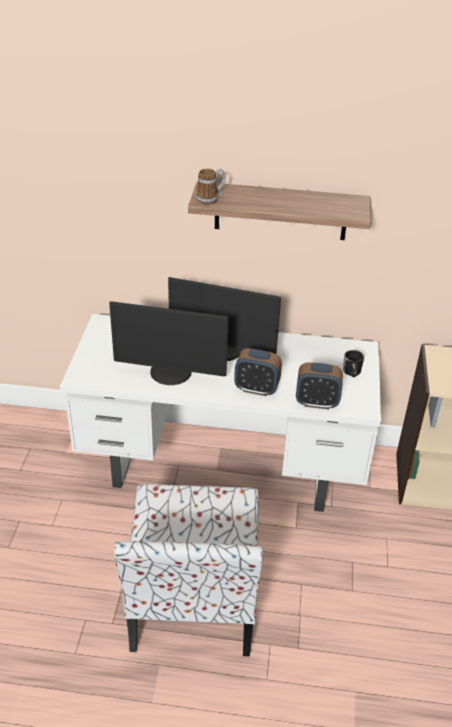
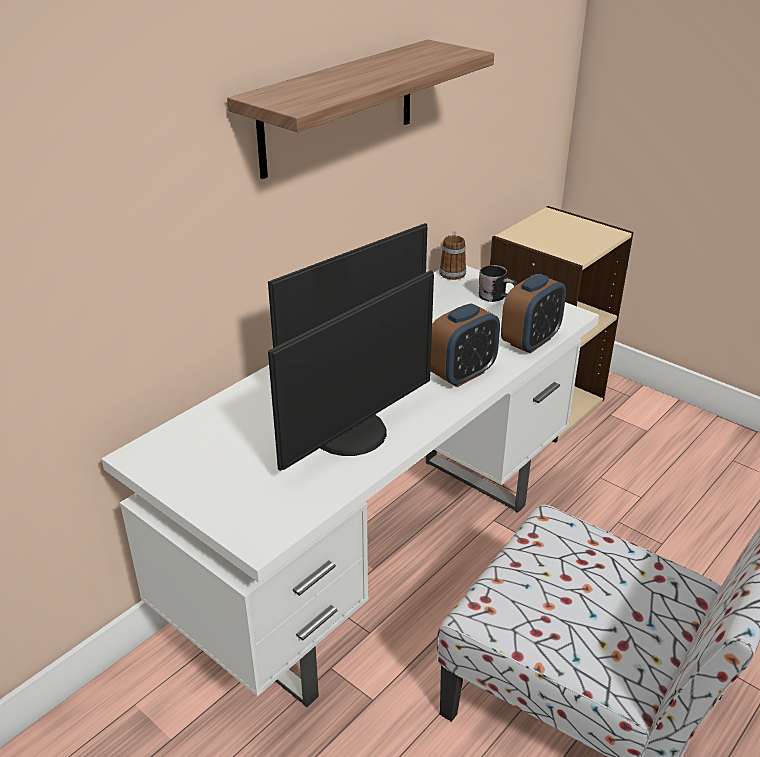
camera: 55 degrees left, 5 degrees down
(211, 198) = (299, 101): mug -> mug (452, 271)

